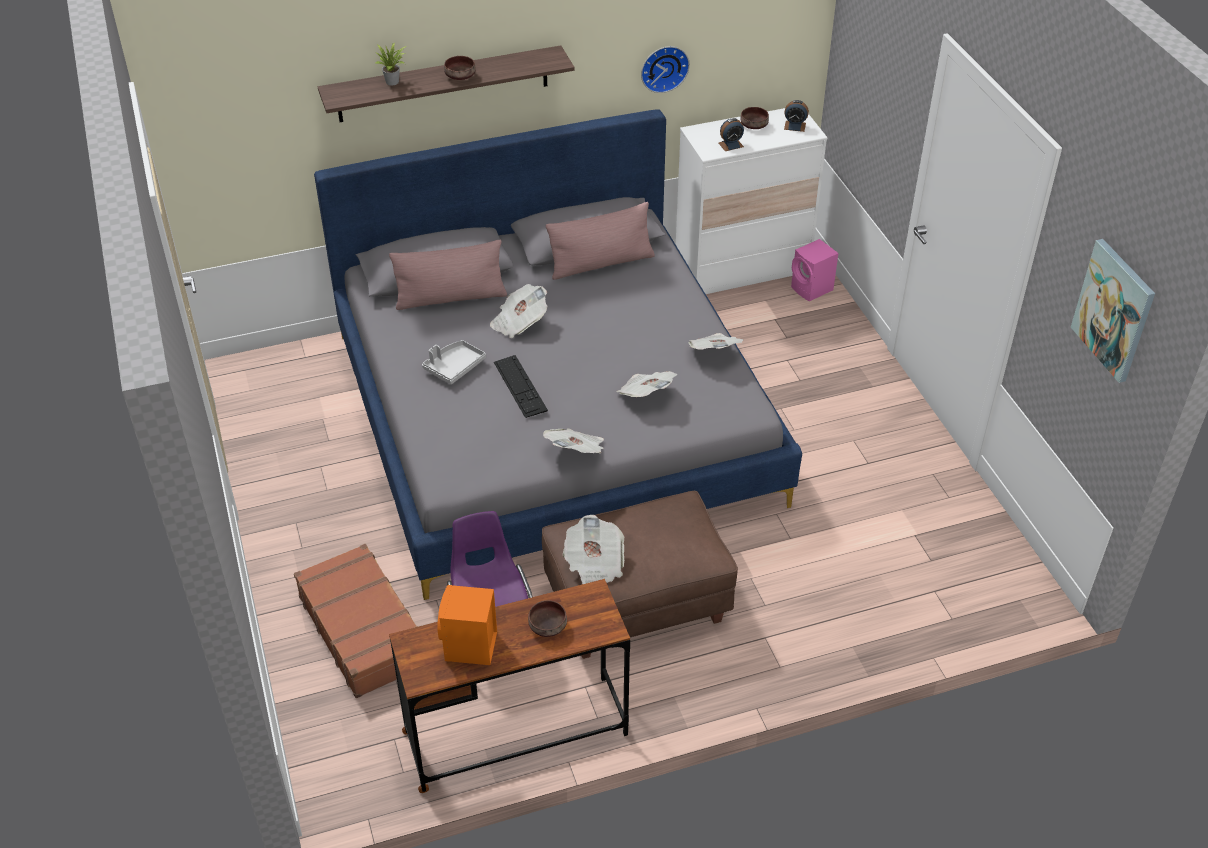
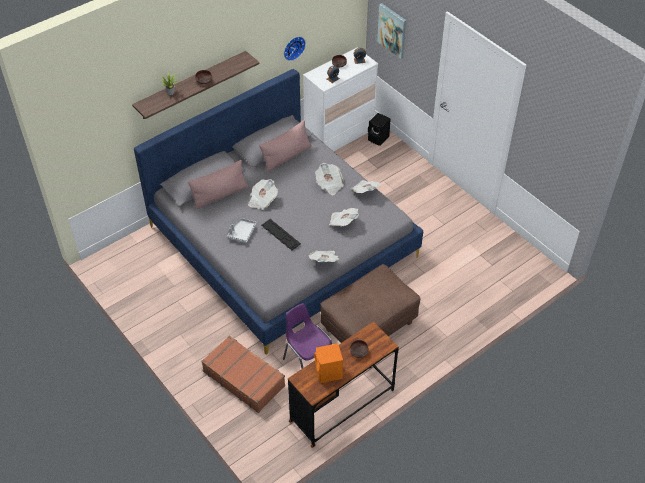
camera: 20 degrees left, 5 degrees up
(594, 565) = (355, 315): newspaper -> newspaper (329, 184)
(812, 289) = (379, 138): pink speaker -> black speaker
(1114, 310) = (567, 136): picture -> picture (392, 30)

